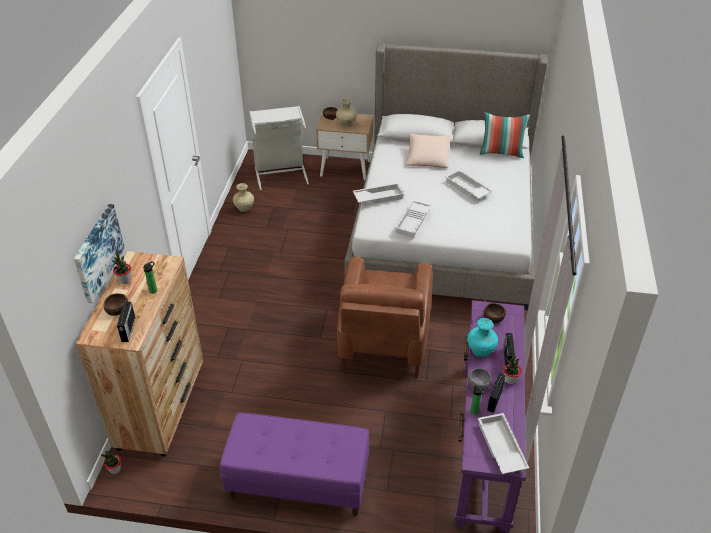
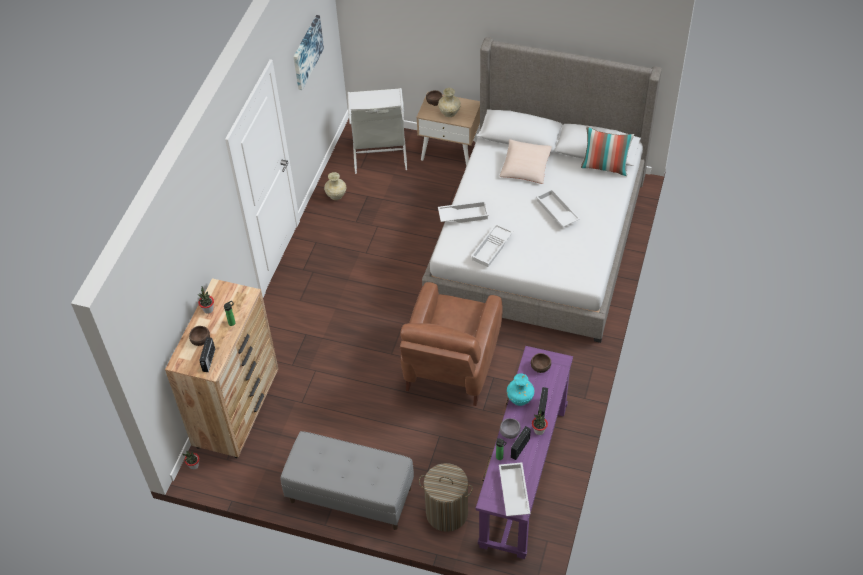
camera: 10 degrees right, 10 degrees up
(97, 252) = (185, 288): picture -> picture (306, 52)
(298, 483) = (350, 495): purple bench -> grey bench
(410, 490) = (446, 513): none -> laundry basket

